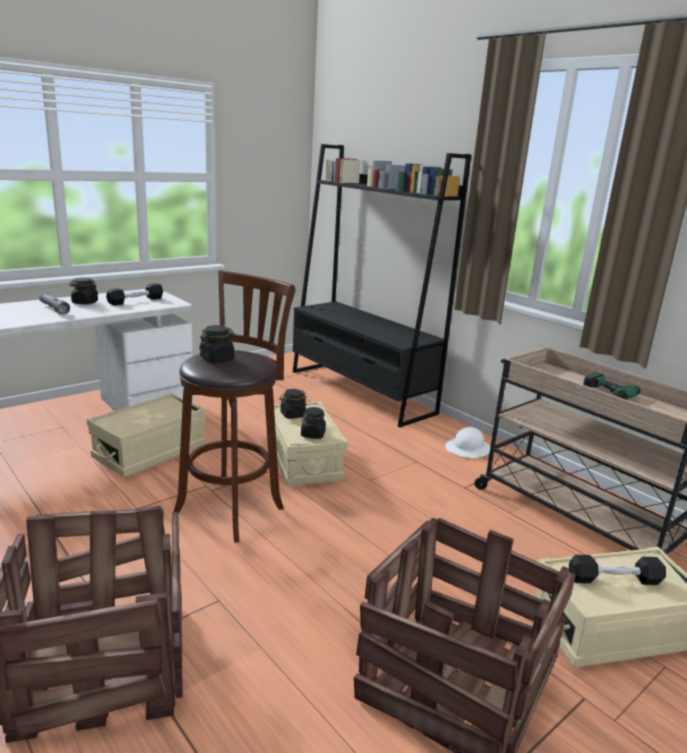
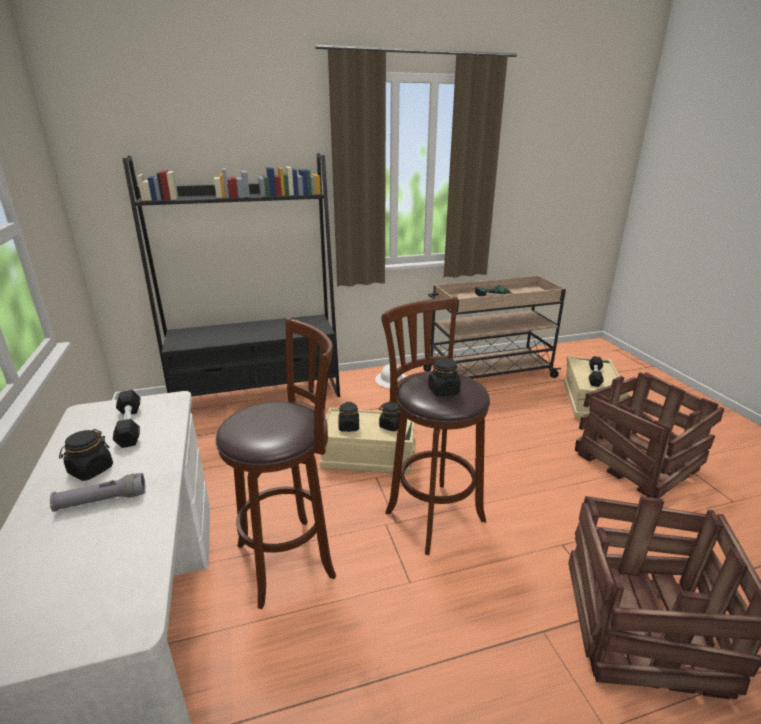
camera: 65 degrees left, 5 degrees up
(150, 452) = (291, 558): beige storage box -> brown stool

